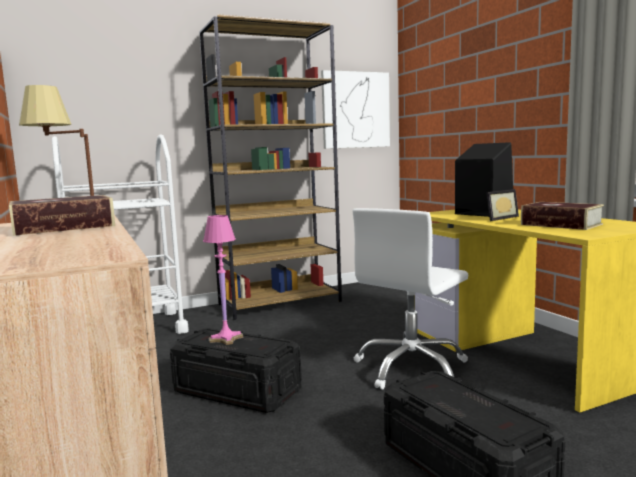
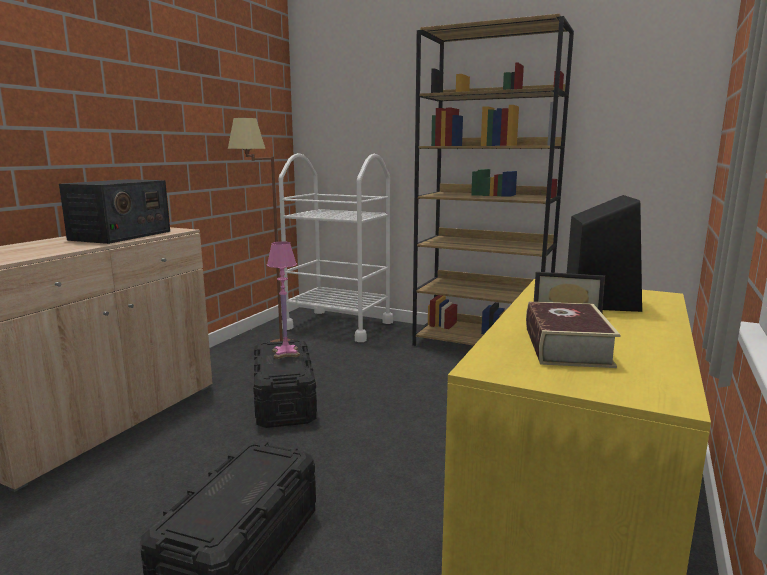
camera: 50 degrees right, 5 degrees up
(64, 227) = (120, 235): book -> radio
(355, 110) = (639, 123): picture -> none
(411, 368) = (424, 458): white office chair -> none

